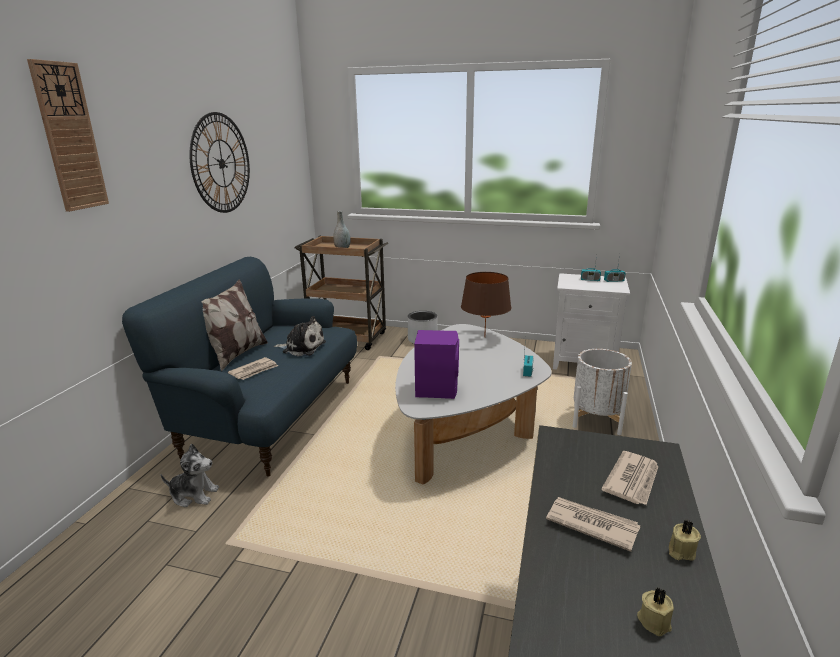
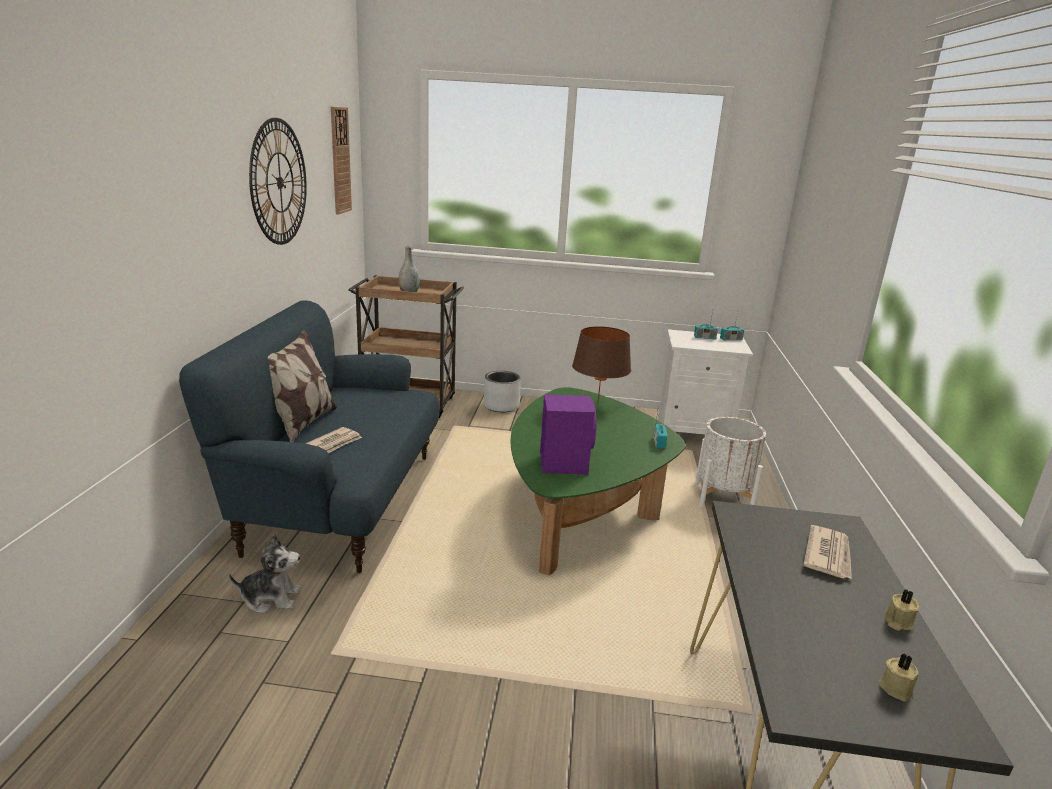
camera: 10 degrees left, 0 degrees up
(69, 137) = (133, 146): wall clock -> wall clock (340, 160)
(302, 347) = (382, 415): plush toy -> none
(465, 429) = (580, 511): white coffee table -> green coffee table
(591, 524) = (804, 600): newspaper -> none

